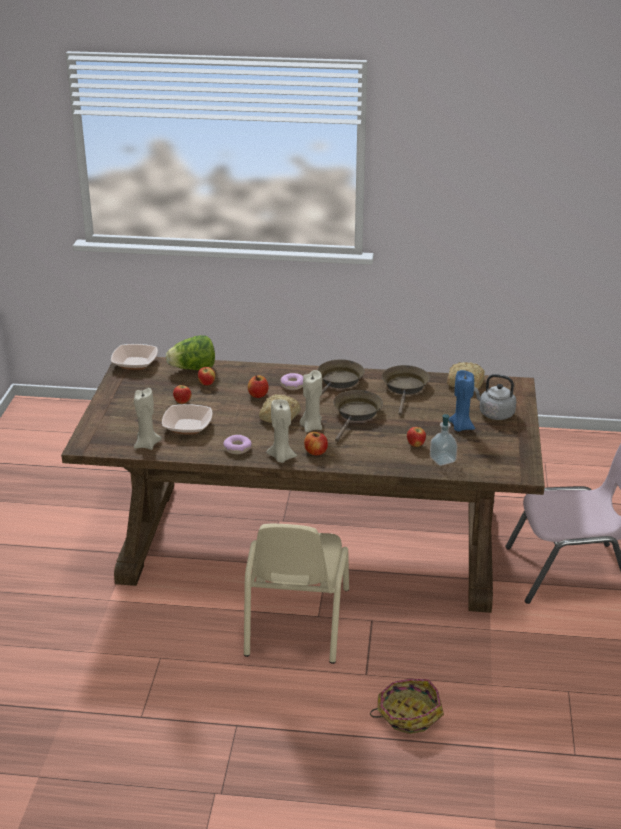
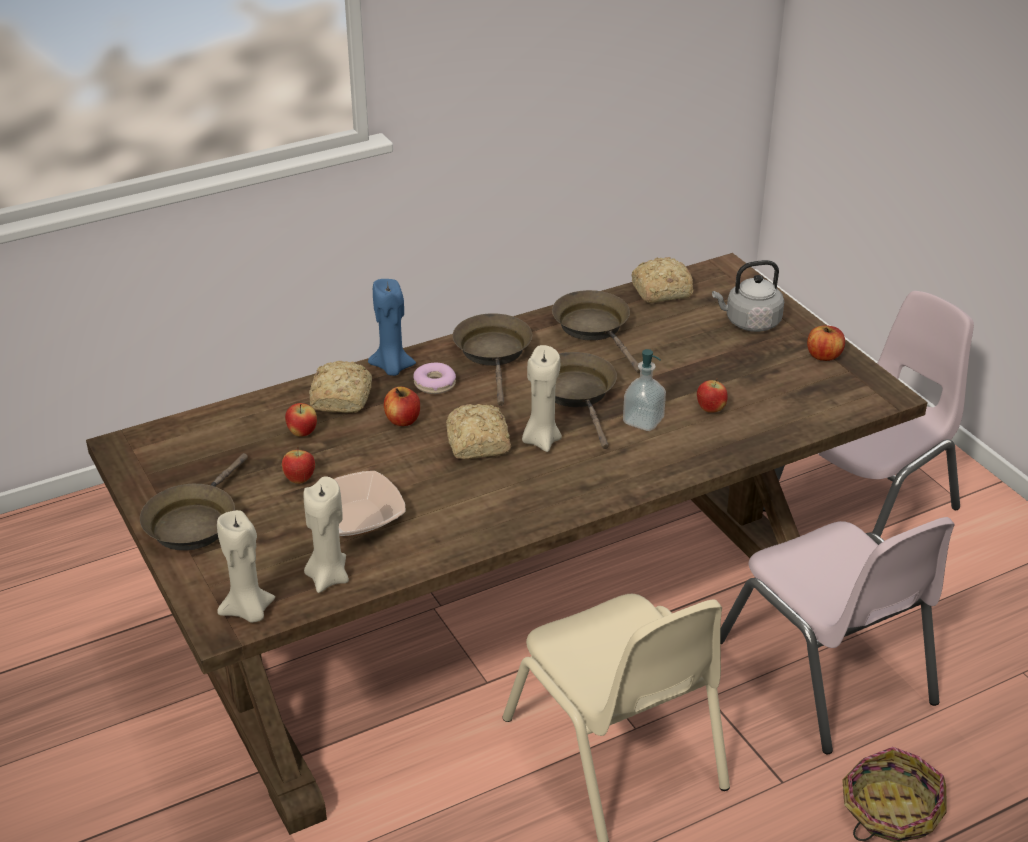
camera: 35 degrees left, 5 degrees up
(119, 402) = (194, 522): none -> brown frying pan
(135, 363) = (140, 443): bowl -> none
(193, 369) = (249, 416): lettuce -> none
(237, 448) = (477, 521): donut -> none
(243, 376) = (342, 397): none -> bread
(281, 457) = (557, 508): beige candle -> beige candle (248, 611)
(316, 452) = (594, 477): apple -> apple (824, 356)
(442, 460) = (769, 417): soap dispenser -> soap dispenser (643, 421)
(449, 638) = (826, 672): none -> pink chair
(460, 427) = (733, 359): blue candle -> blue candle (392, 368)

